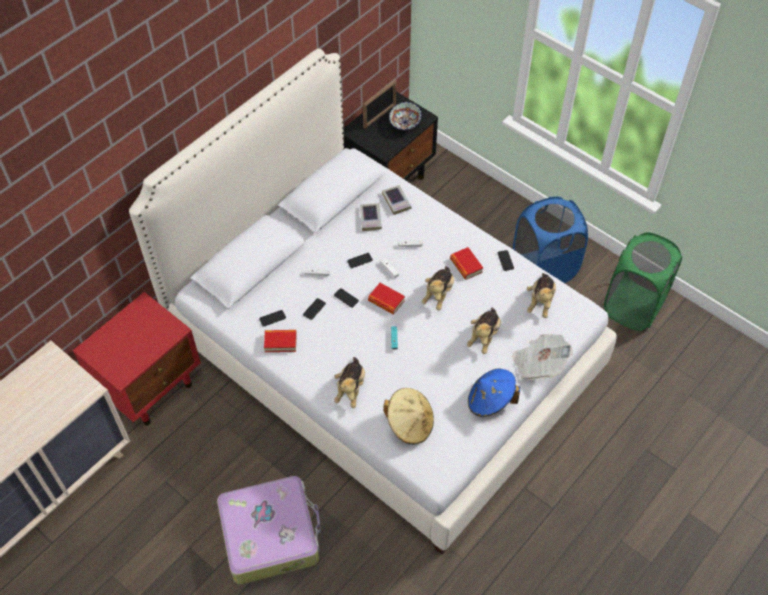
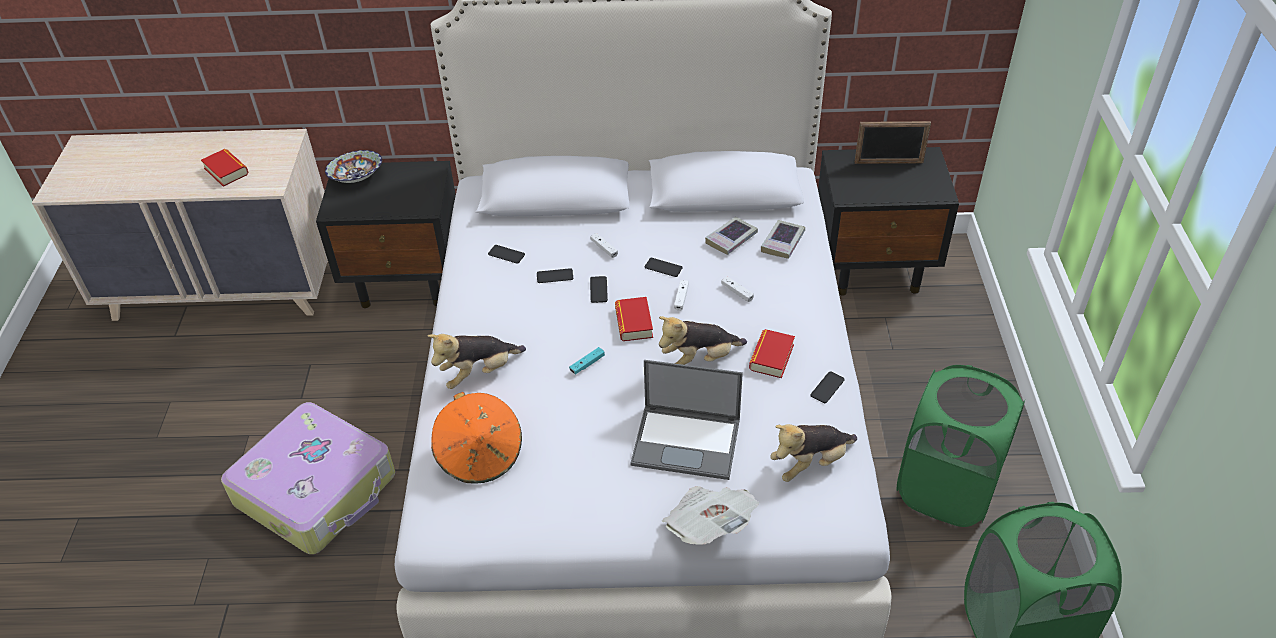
camera: 50 degrees right, 10 degrees down
(151, 387) = (408, 280): red nightstand -> black nightstand
(280, 342) = (481, 280): book -> book (226, 171)
(405, 123) = (909, 186): bowl -> bowl (357, 178)
(409, 424) = (480, 455): beige hat -> orange hat
(484, 336) = (687, 442): plush toy -> laptop
(490, 401) = (596, 512): blue hat -> none
(544, 269) = (946, 489): blue laundry basket -> green laundry basket

